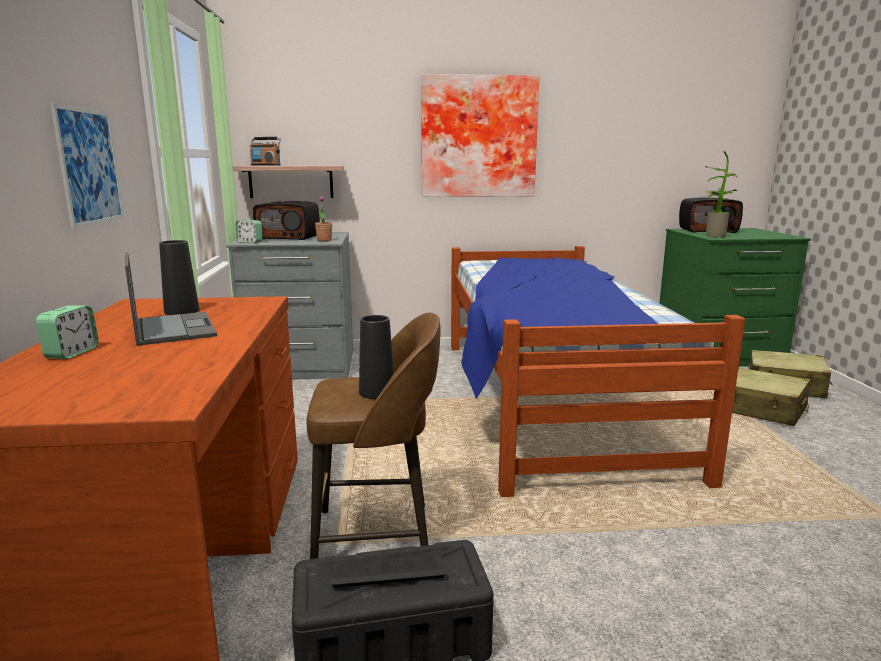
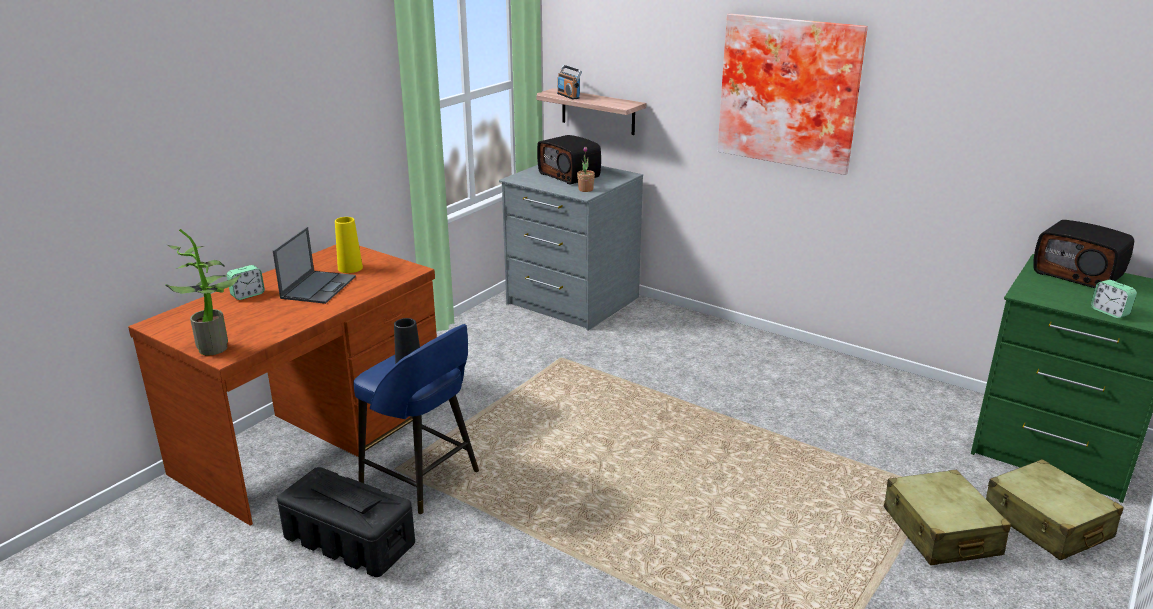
camera: 40 degrees right, 10 degrees up
(89, 167) = (320, 149): picture -> none
(181, 311) = (350, 268): black vase -> yellow vase
(250, 242) = (523, 179): alarm clock -> alarm clock (1109, 312)
(377, 538) = (422, 478): brown stool -> blue stool
(547, 399) = (727, 422): bed -> none
(713, 235) = (1039, 290): potted plant -> potted plant (216, 346)

